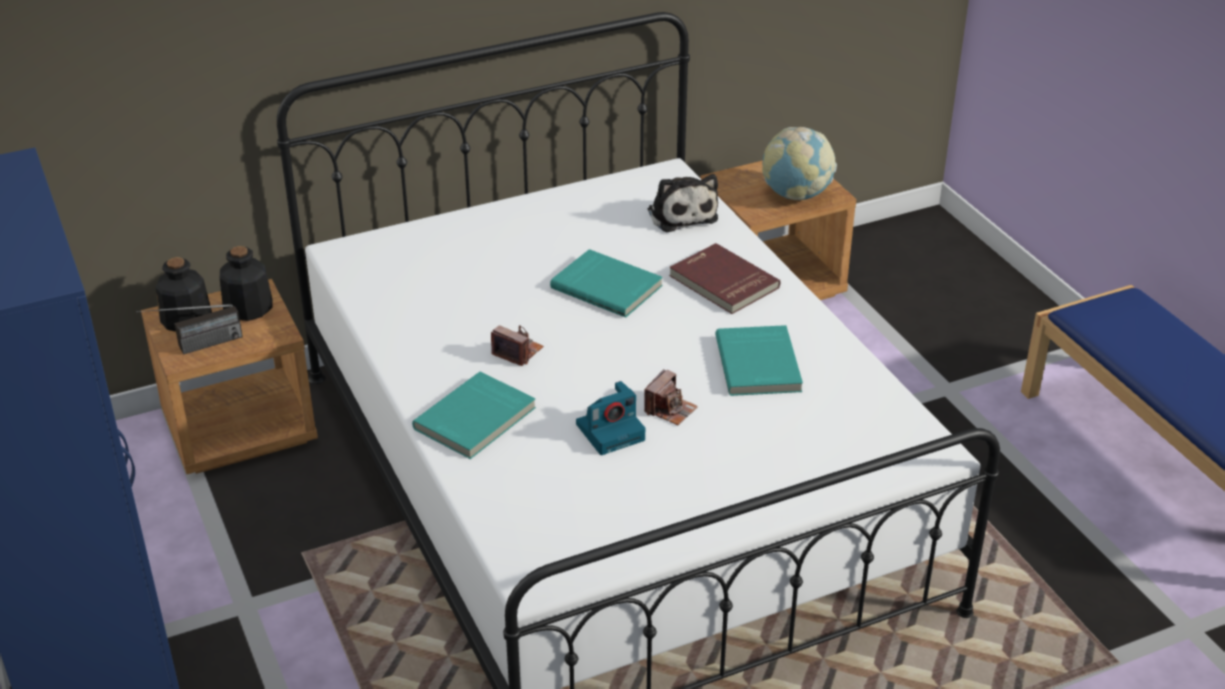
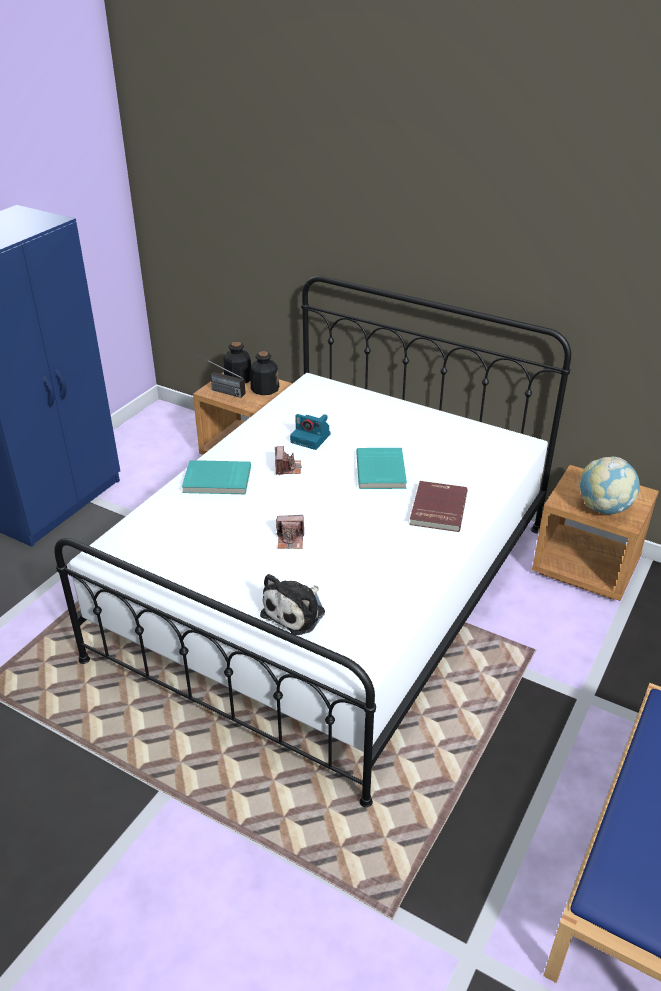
camera: 55 degrees right, 0 degrees up
(611, 431) = (250, 527): camera -> camera (311, 438)
(681, 214) = (487, 465): plush toy -> plush toy (296, 612)
(760, 364) = (371, 556): turquoise book -> none

